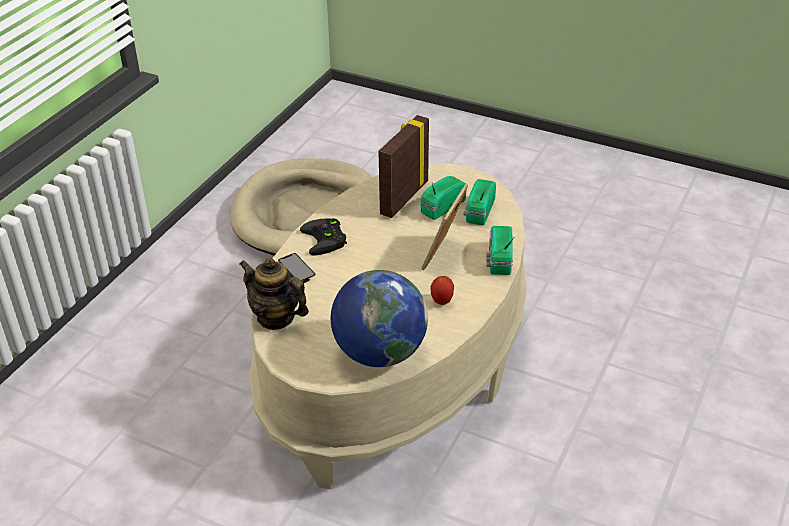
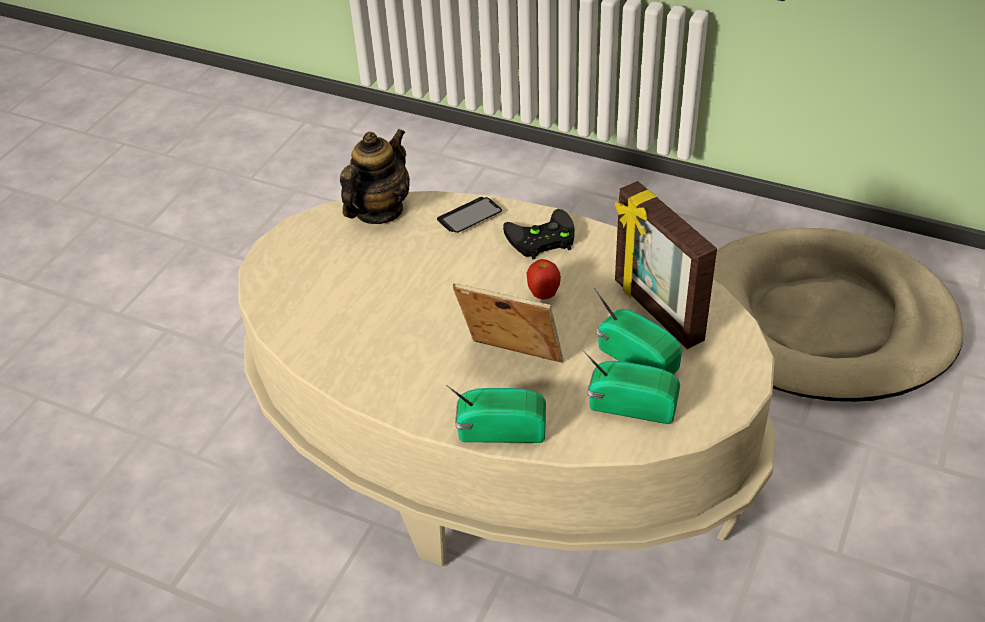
camera: 90 degrees right, 5 degrees up
(379, 353) = (302, 305): globe -> none
(403, 197) = (656, 311): picture frame -> picture frame turned 150 degrees counterclockwise
(442, 302) = (400, 363): apple -> apple (543, 295)

